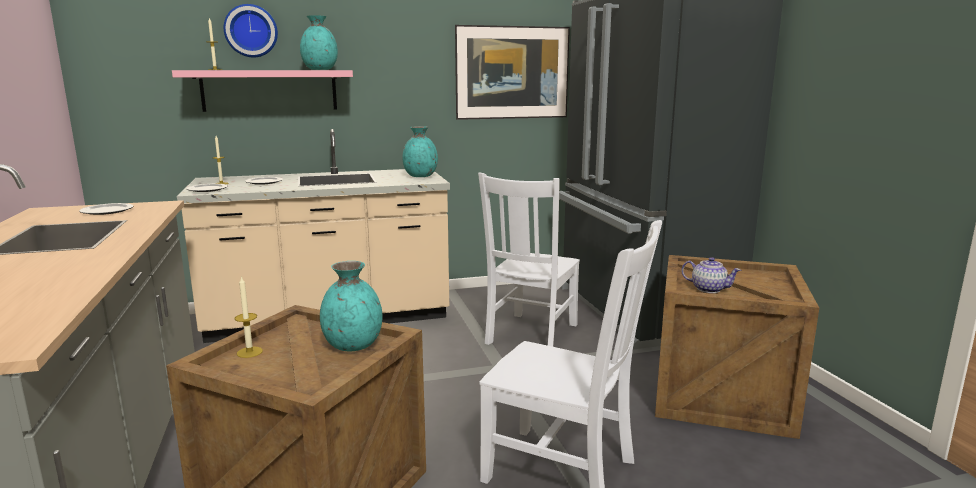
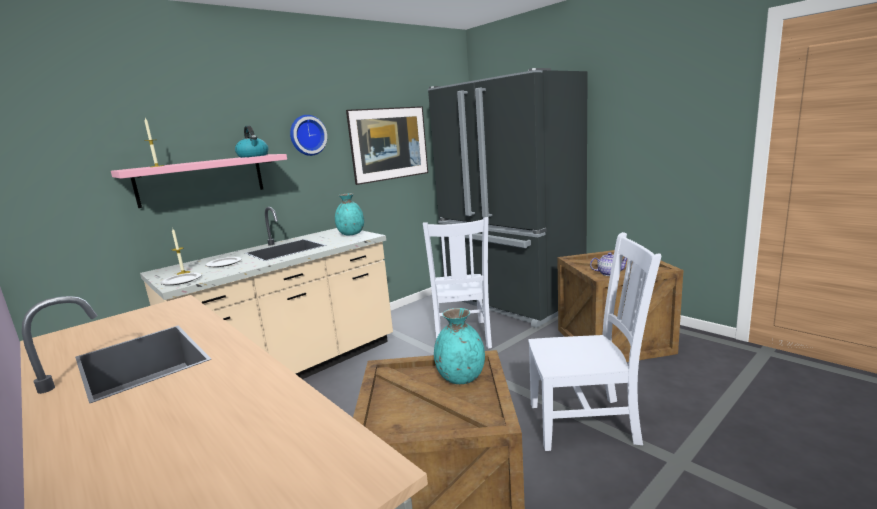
camera: 25 degrees left, 0 degrees up
(107, 211) = (132, 322): plate -> none
(249, 352) = (389, 410): candle -> none
(251, 31) = (177, 127): wall clock -> wall clock (307, 135)
(320, 69) = (253, 156): turquoise vase -> kettle

